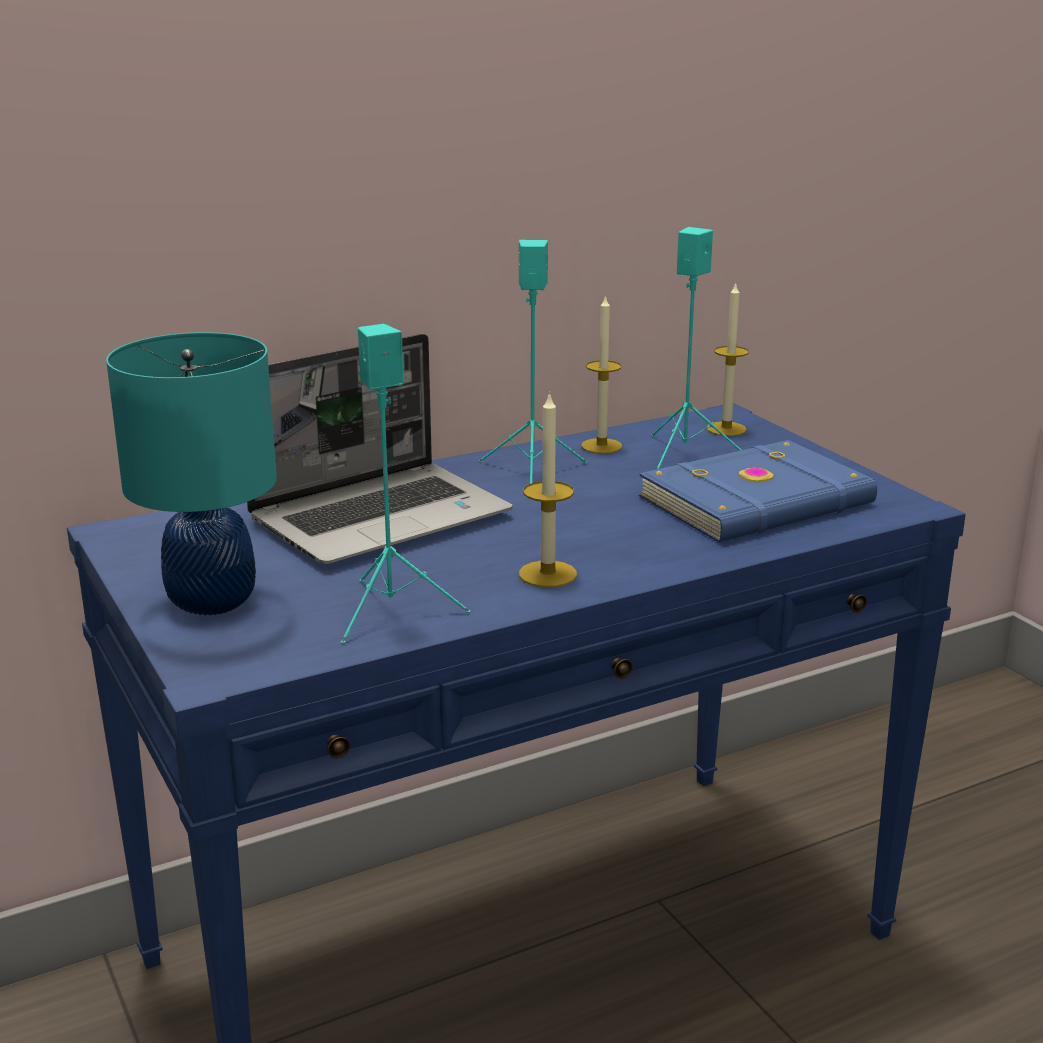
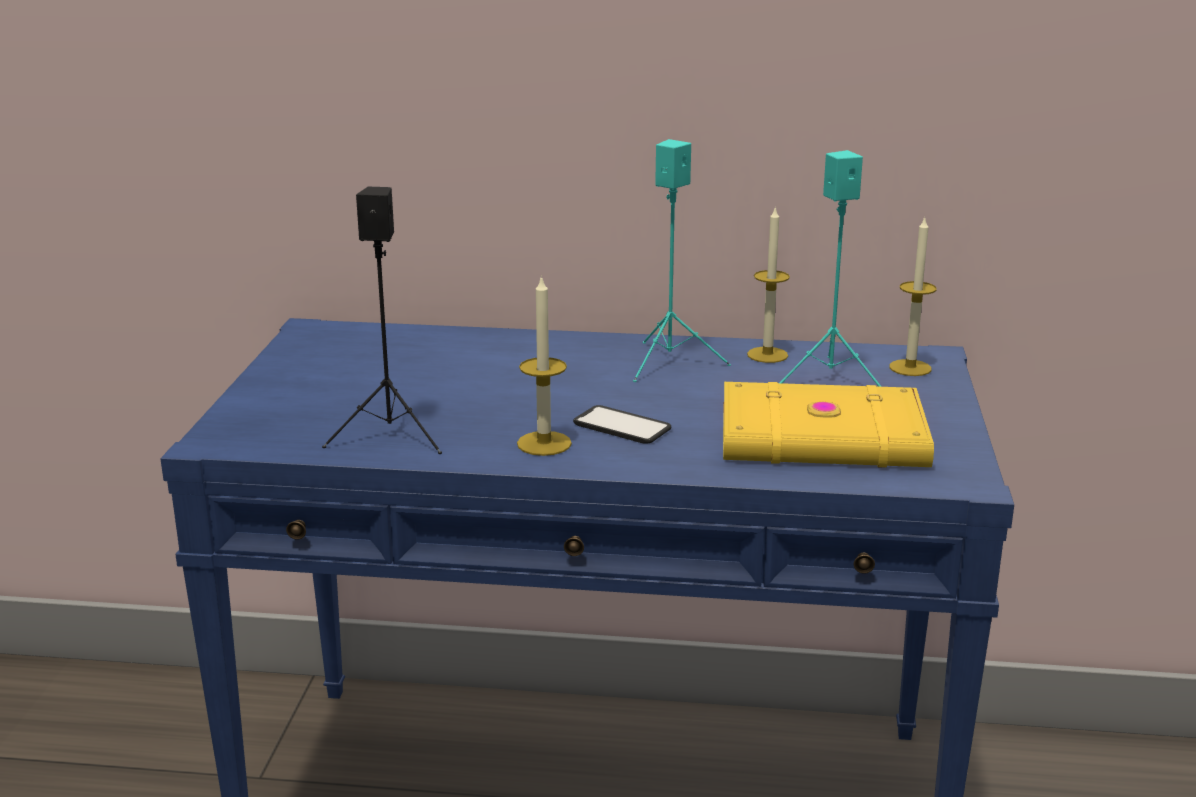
camera: 35 degrees right, 0 degrees up
(216, 604) = (291, 396): turquoise table lamp -> none
(382, 517) = (498, 366): laptop -> none
(393, 610) = (392, 436): turquoise speaker -> black speaker
(588, 539) = (622, 426): none -> phone
(759, 502) = (824, 438): blue book -> yellow book

